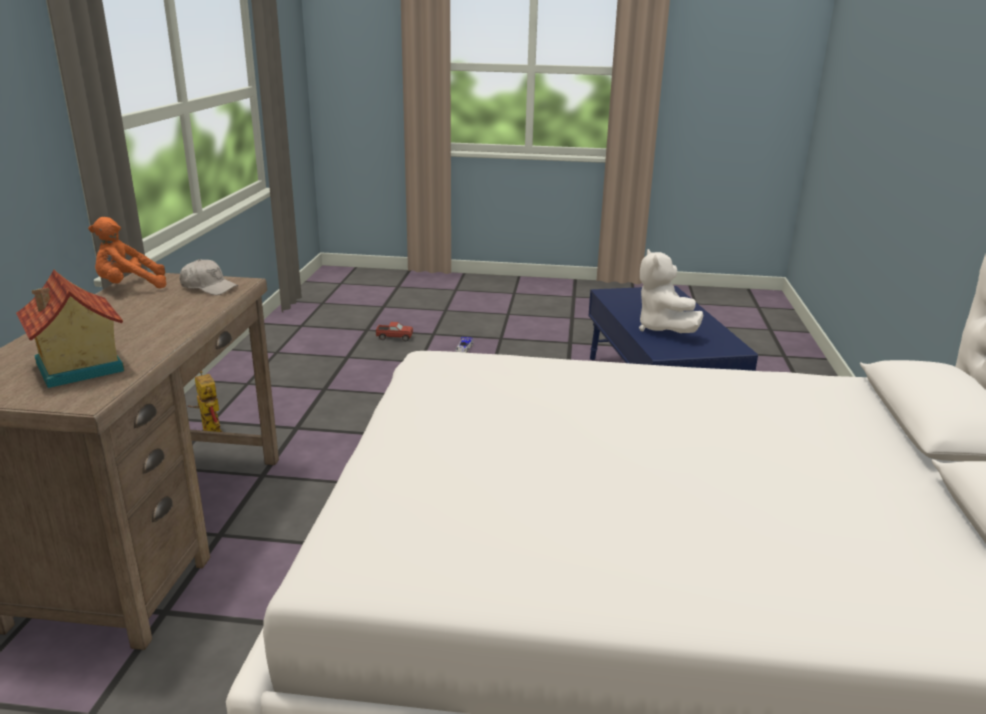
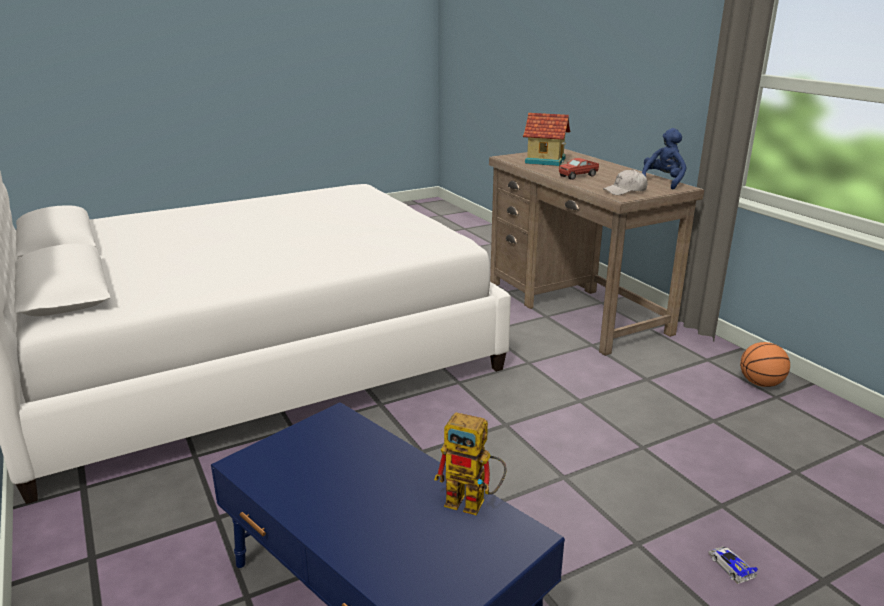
camera: 145 degrees right, 0 degrees up
(129, 287) = (662, 182): orange plush toy -> blue plush toy
(208, 430) = (692, 354): toy robot -> toy robot (474, 502)
(231, 393) = (760, 384): none -> basketball
(394, 338) = (837, 538): toy truck -> toy truck (578, 176)
(662, 329) = (362, 465): white plush toy -> none

